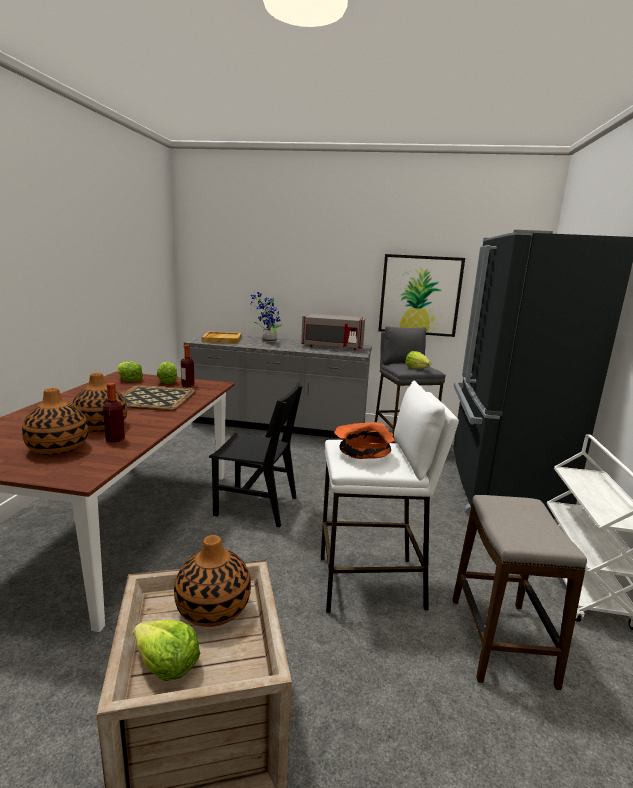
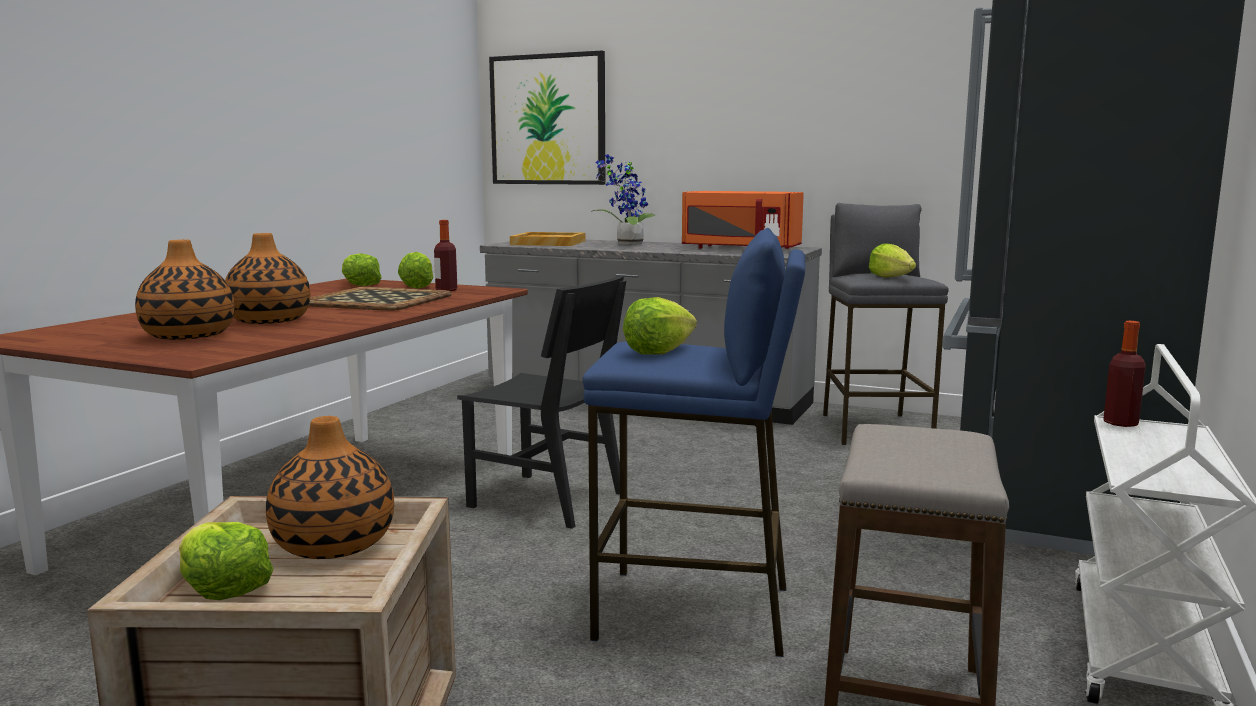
camera: 15 degrees right, 5 degrees down
(115, 439) = (277, 331): bottle -> bottle (1120, 423)
(332, 347) = (739, 248): grey microwave -> orange microwave
(362, 454) = (658, 351): orange bowl -> lettuce
(371, 584) = (695, 612): white stool -> blue stool
(420, 295) = (911, 146): picture -> picture (548, 120)

